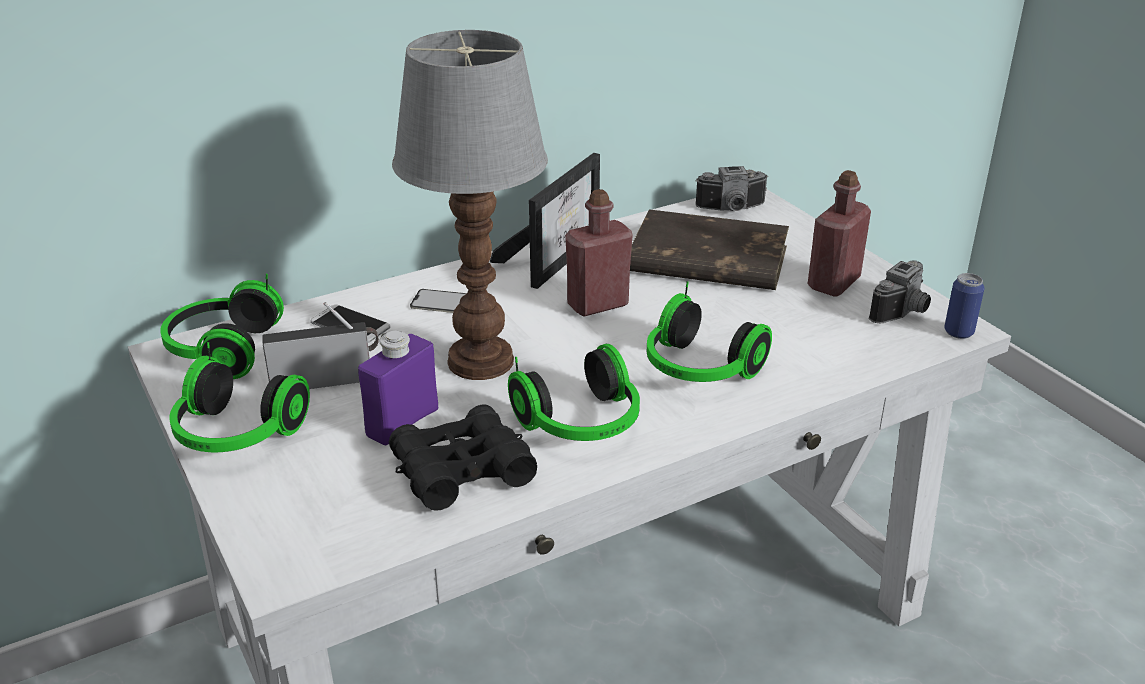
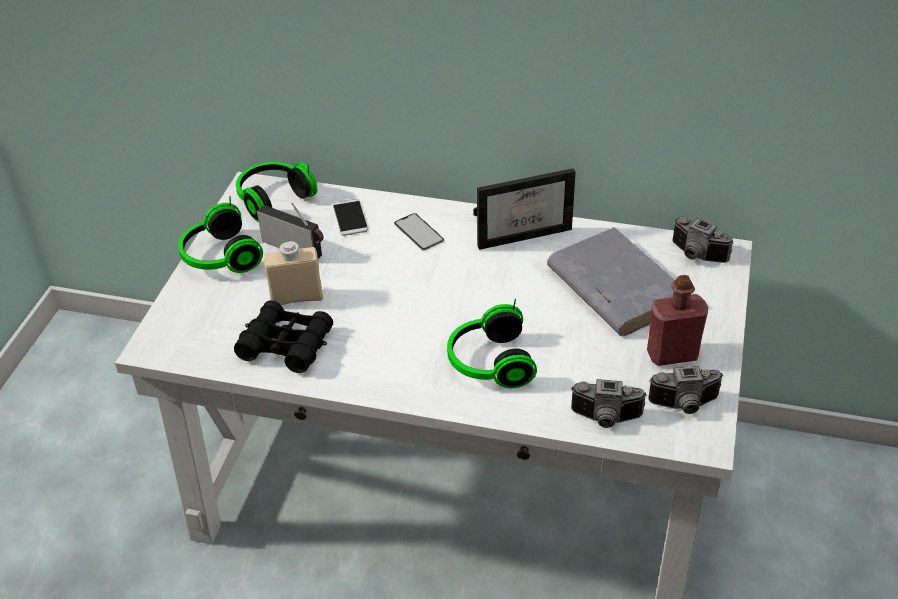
camera: 45 degrees right, 10 degrees up
(402, 422) = (296, 298): purple bottle -> beige bottle
(478, 360) = (382, 281): table lamp -> none
(582, 425) = (377, 357): headphones -> none
(598, 304) = (498, 281): red bottle -> none
(706, 260) = (614, 287): brown book -> grey book
(866, 355) = (606, 419): none -> camera
(958, 332) = (697, 443): can -> none

